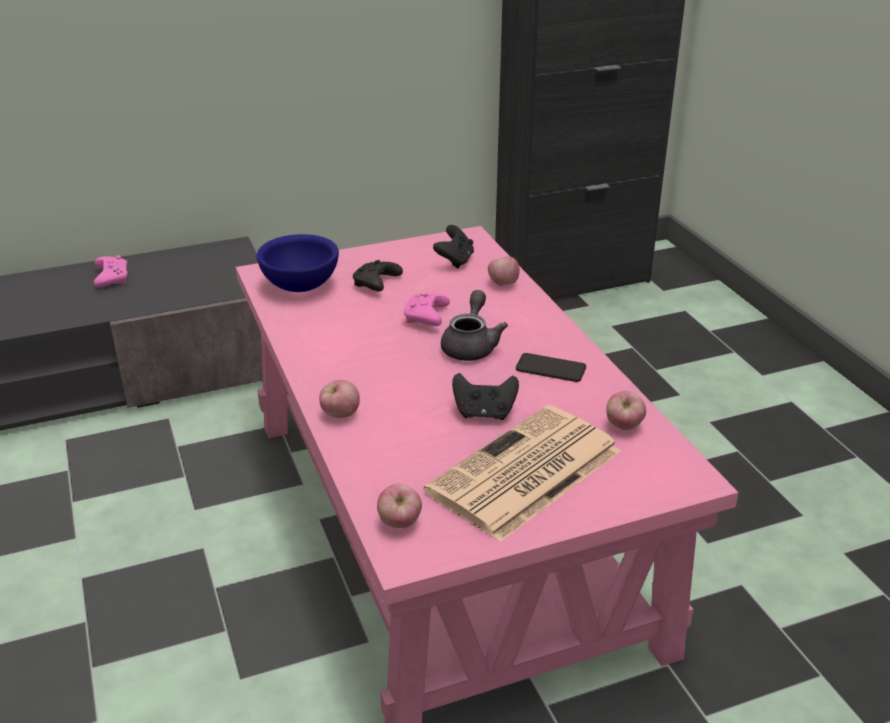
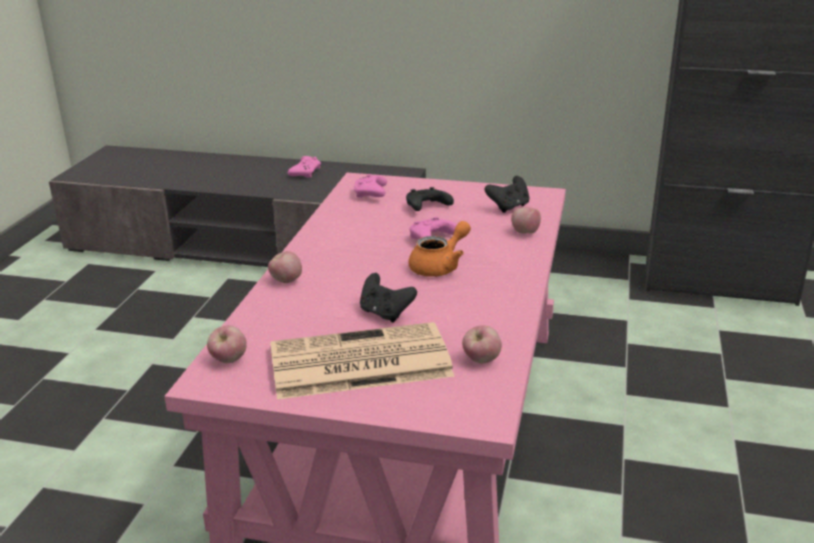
camera: 35 degrees right, 5 degrees down
(299, 286) = (371, 194): blue bowl -> pink game controller
(471, 345) = (440, 266): grey teapot -> orange teapot
(550, 368) = (480, 301): phone -> none

